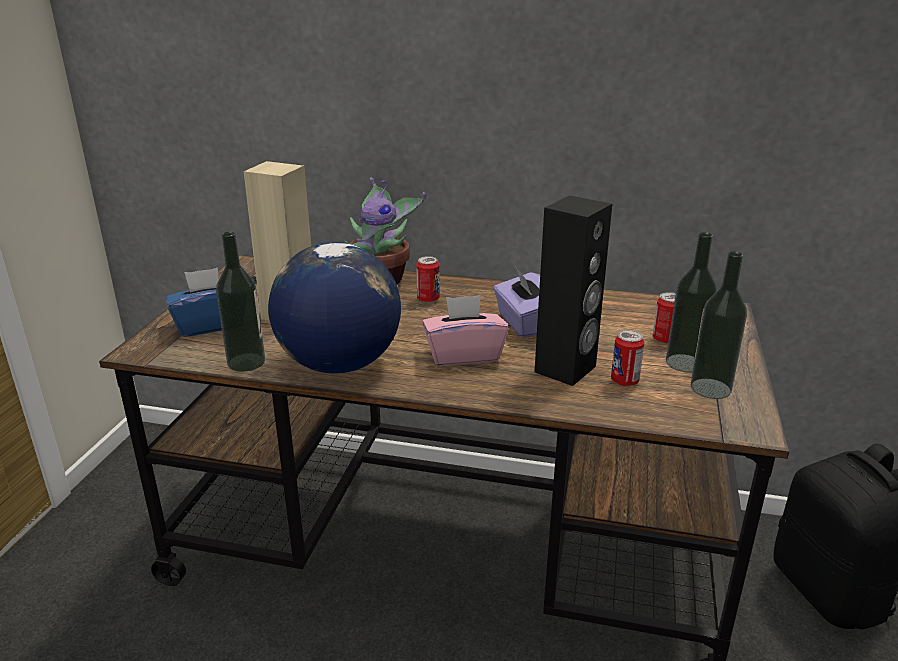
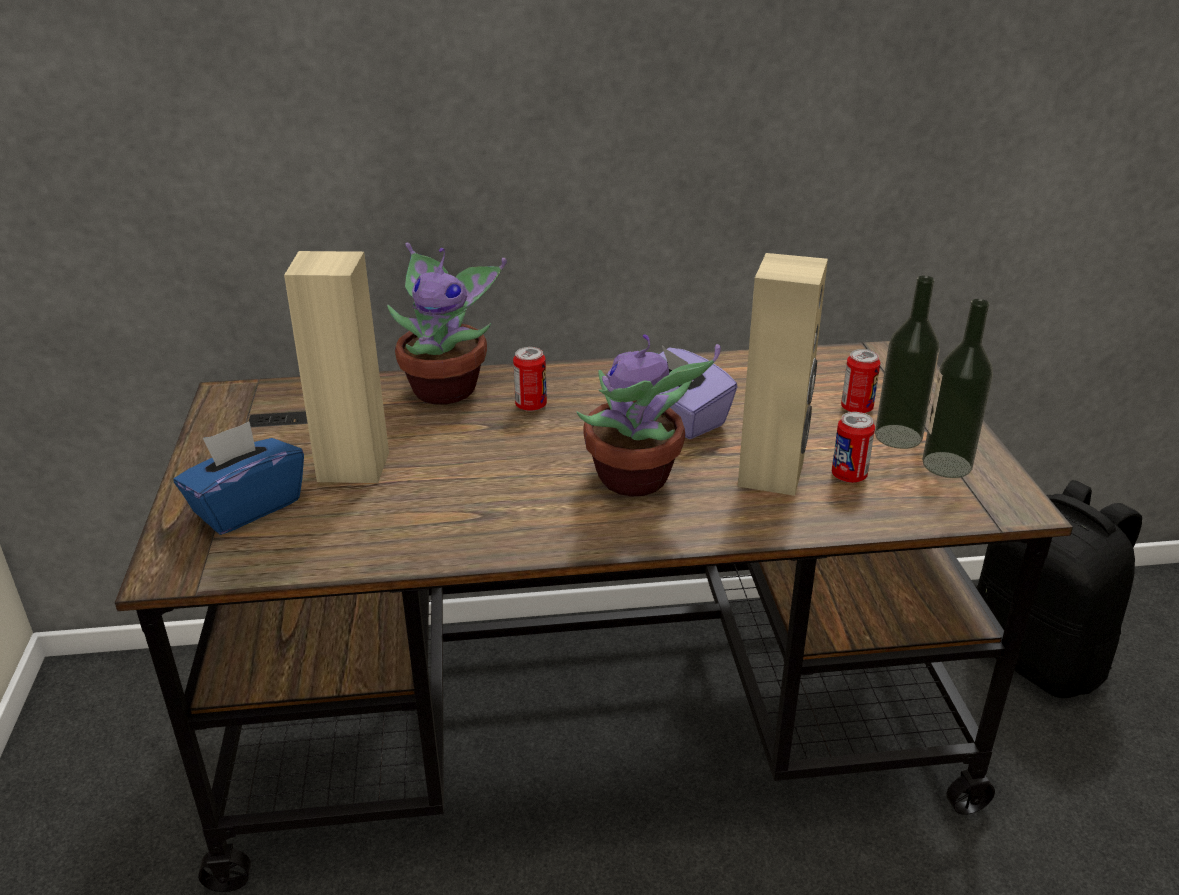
camera: 20 degrees left, 5 degrees up
(246, 362) = (348, 555): bottle -> none
(338, 364) = (481, 529): globe -> none
(463, 355) = (635, 480): pink tissue box -> potted plant
(566, 369) = (772, 474): black speaker -> beige speaker

